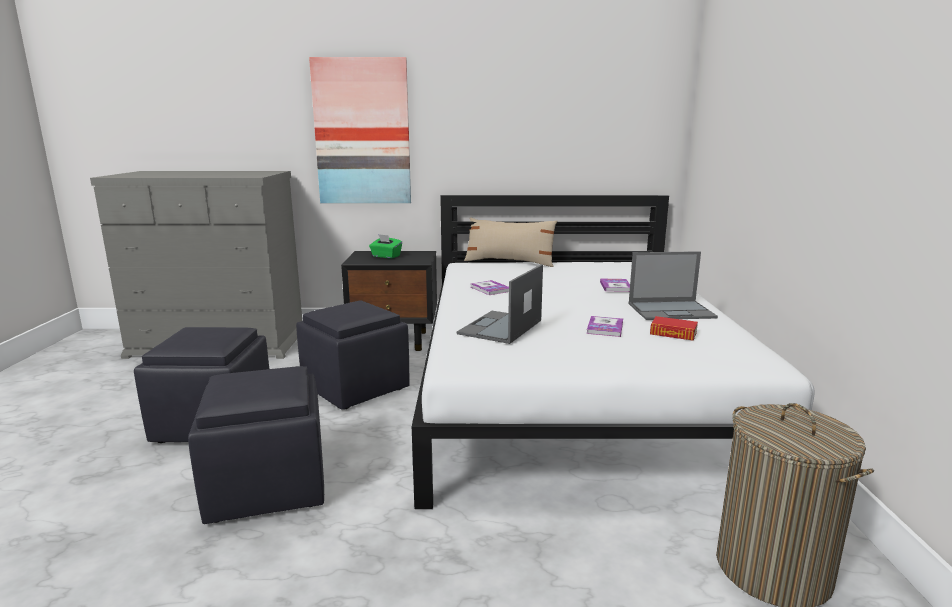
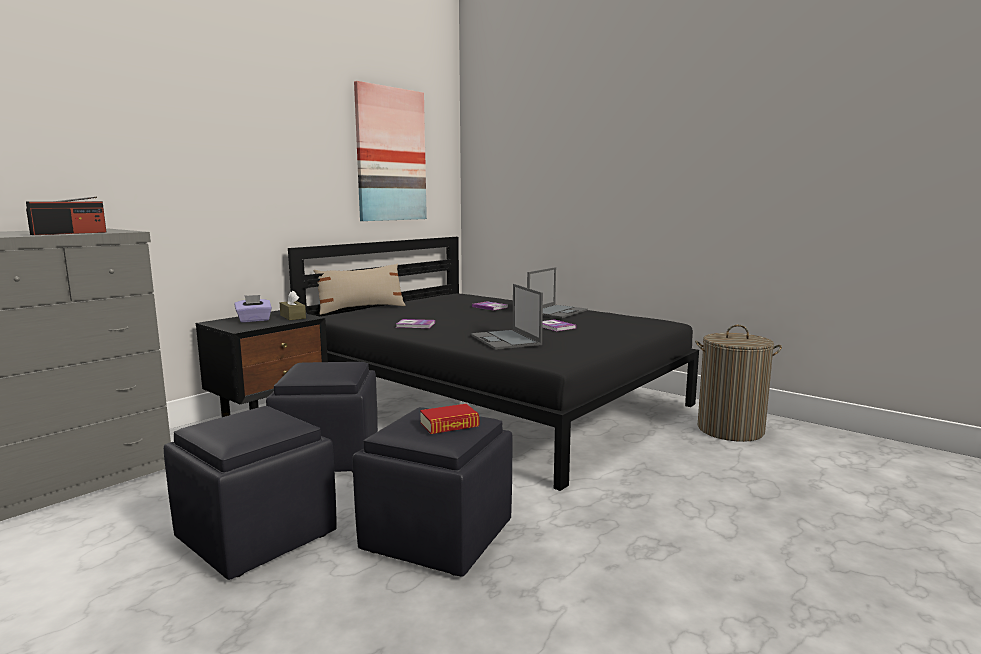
camera: 50 degrees left, 5 degrees down
(217, 176) = (69, 233): none -> radio
(362, 132) = (195, 179): picture -> picture (390, 155)
(386, 256) = (254, 320): green tissue box -> purple tissue box
(415, 259) = (293, 317): none -> brown tissue box
(572, 392) = (492, 400): white bed -> black bed
(673, 333) = (592, 321): book -> book (449, 425)

